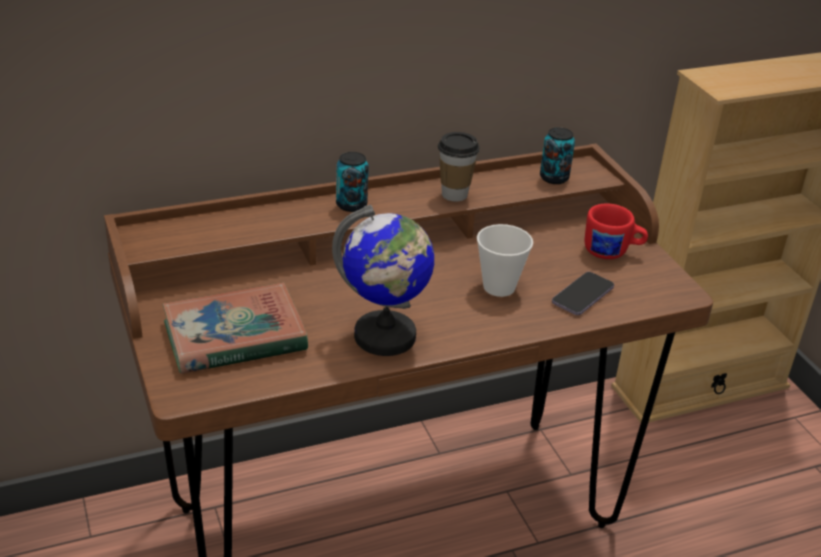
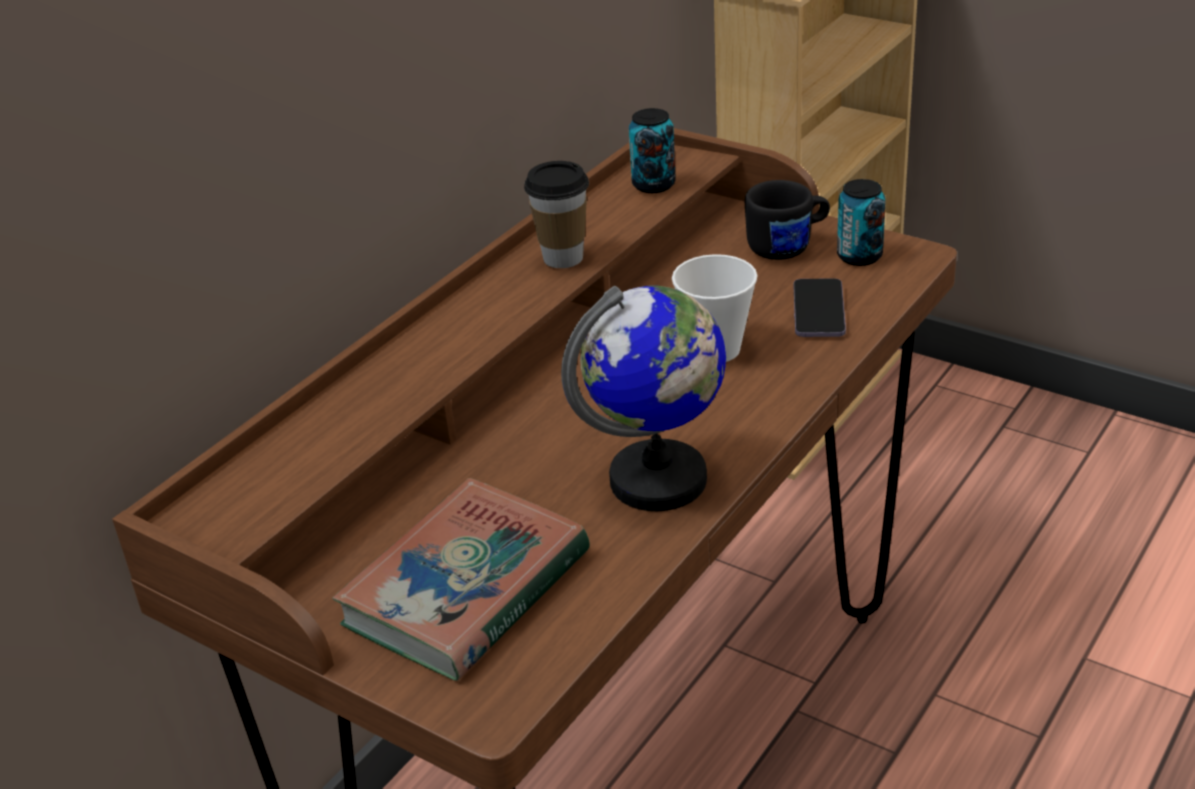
camera: 30 degrees left, 0 degrees up
(351, 205) = (449, 332): can -> can (859, 256)
(612, 252) = (788, 247): red mug -> black mug

